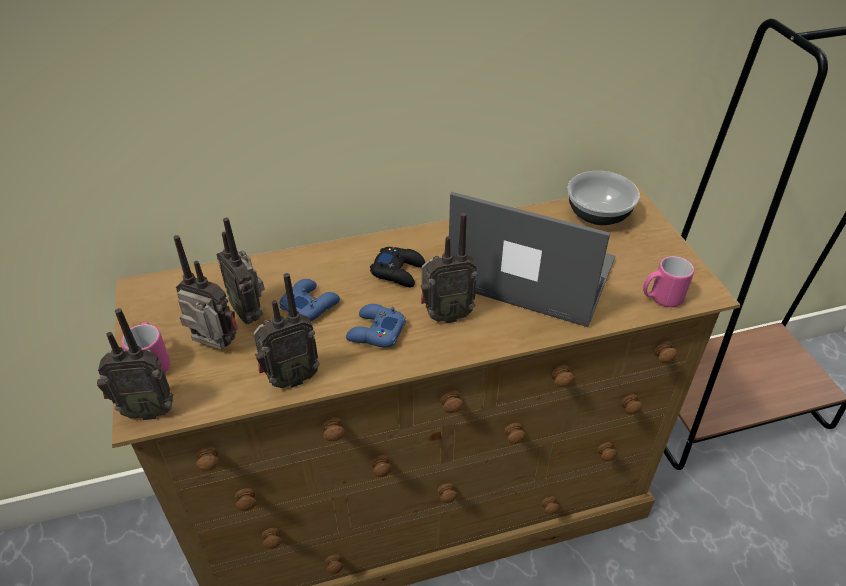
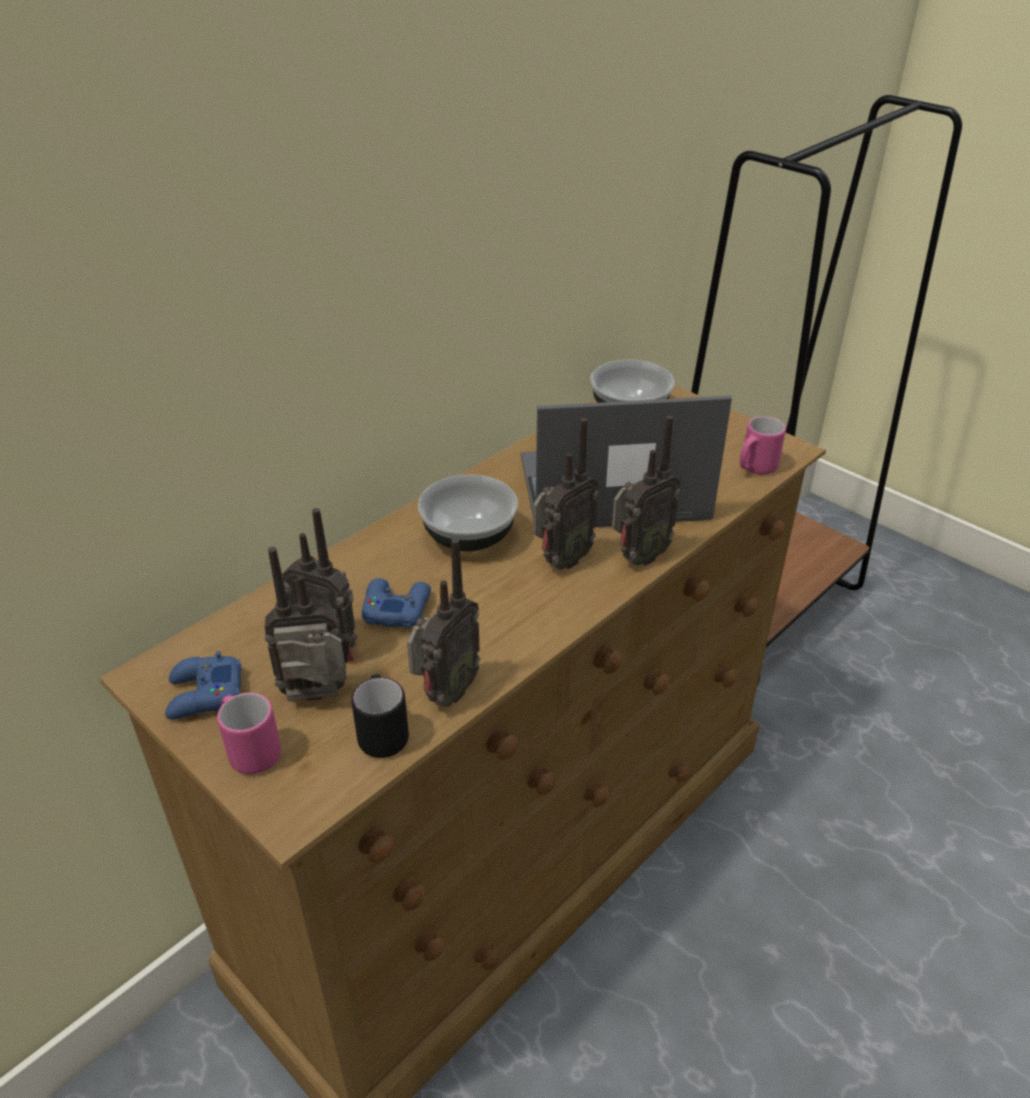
camera: 30 degrees left, 5 degrees down
(147, 409) = (294, 805): radio -> radio (637, 557)
(232, 387) = (382, 733): none -> black mug
(375, 332) = (499, 607): blue game controller -> blue game controller (204, 694)
(398, 271) = (468, 536): black game controller -> bowl

